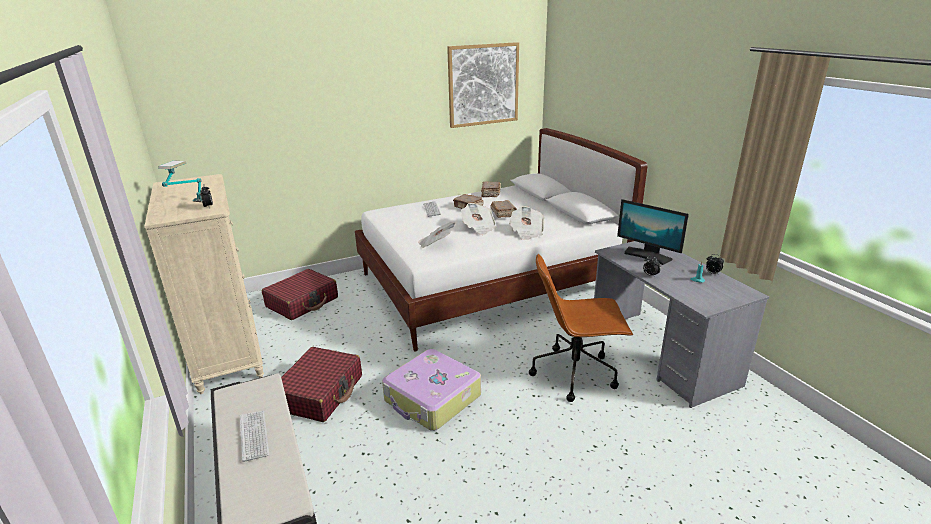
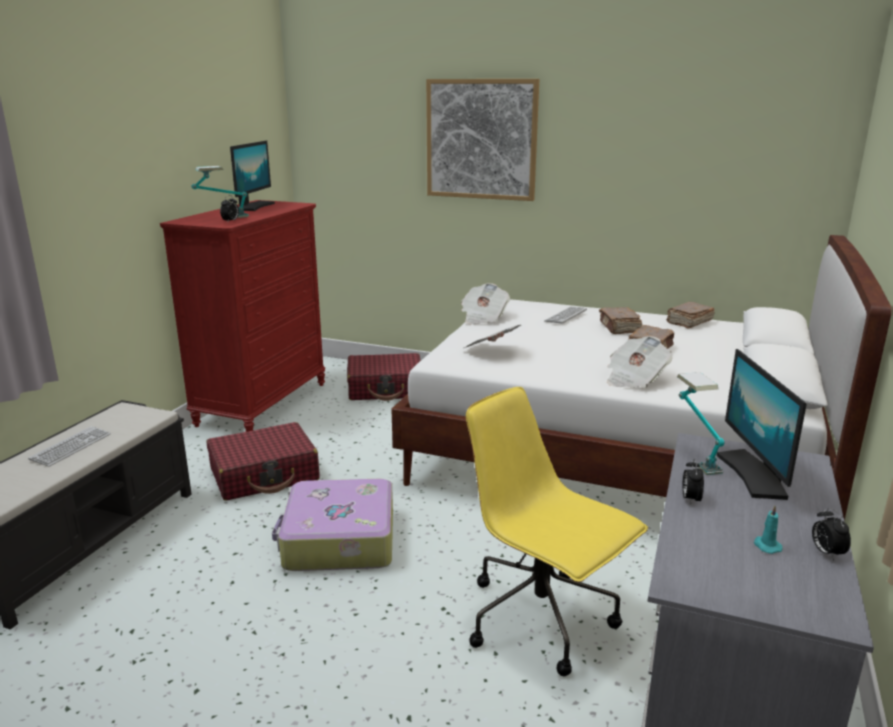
camera: 45 degrees right, 5 degrees down
(177, 189) = (253, 207): none -> monitor
(227, 352) = (262, 404): beige dresser -> red dresser
(478, 228) = (580, 352): newspaper -> newspaper (483, 317)
(483, 85) = (729, 144): picture -> picture (481, 139)
(575, 373) = (542, 620): brown office chair -> yellow office chair
(618, 257) = (694, 456): none -> table lamp

